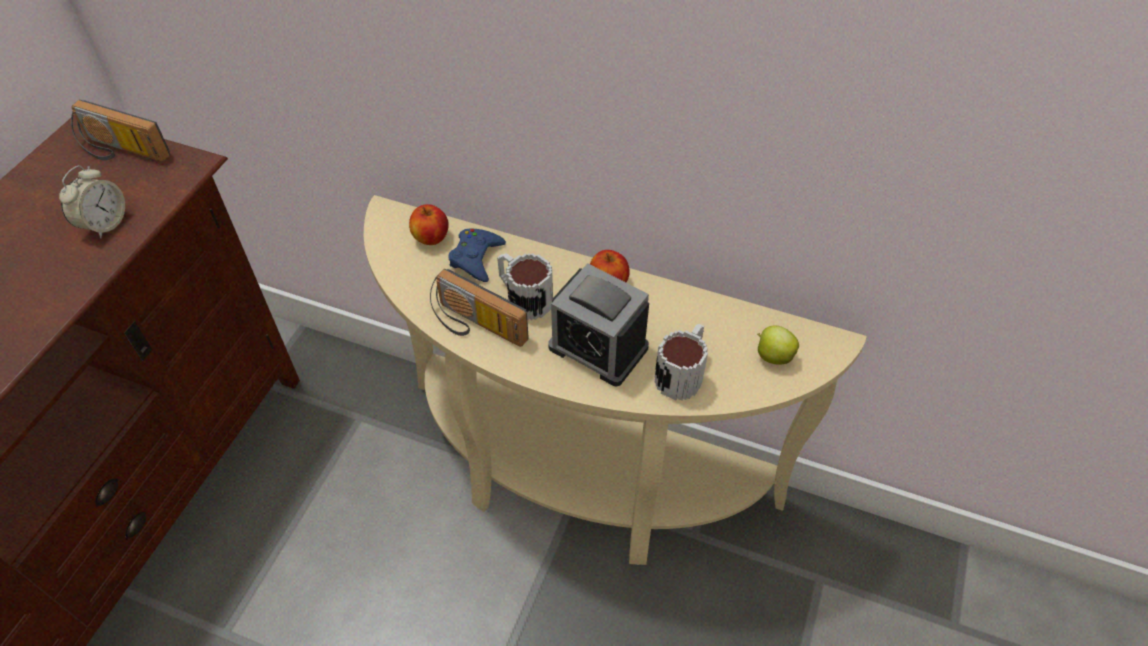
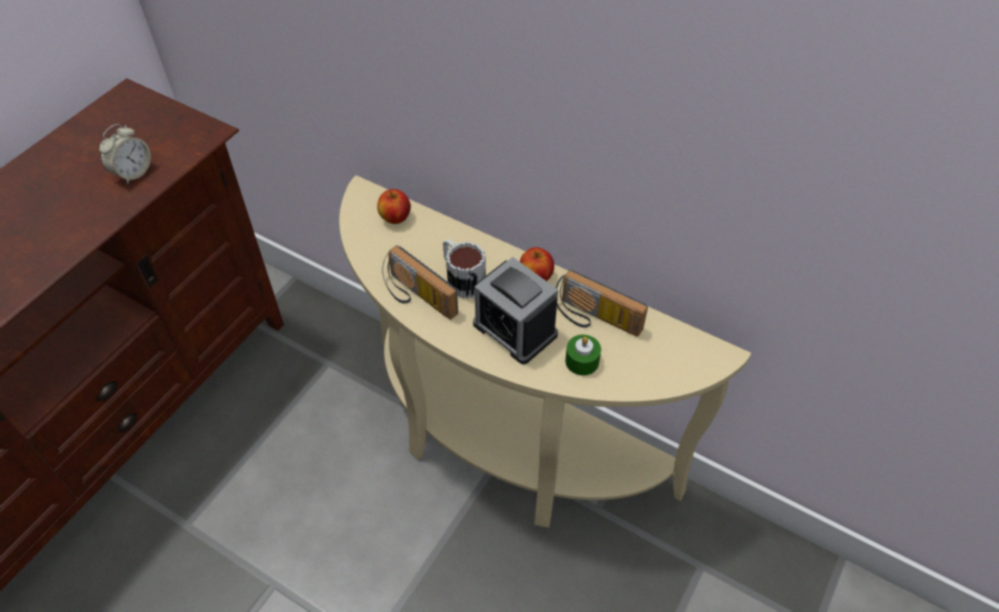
camera: 10 degrees right, 0 degrees up
(120, 152) = (155, 114): radio -> radio (594, 319)
(476, 258) = (429, 240): blue game controller -> none
(682, 372) = (582, 361): mug -> green candle
(772, 356) = (663, 358): apple -> none

